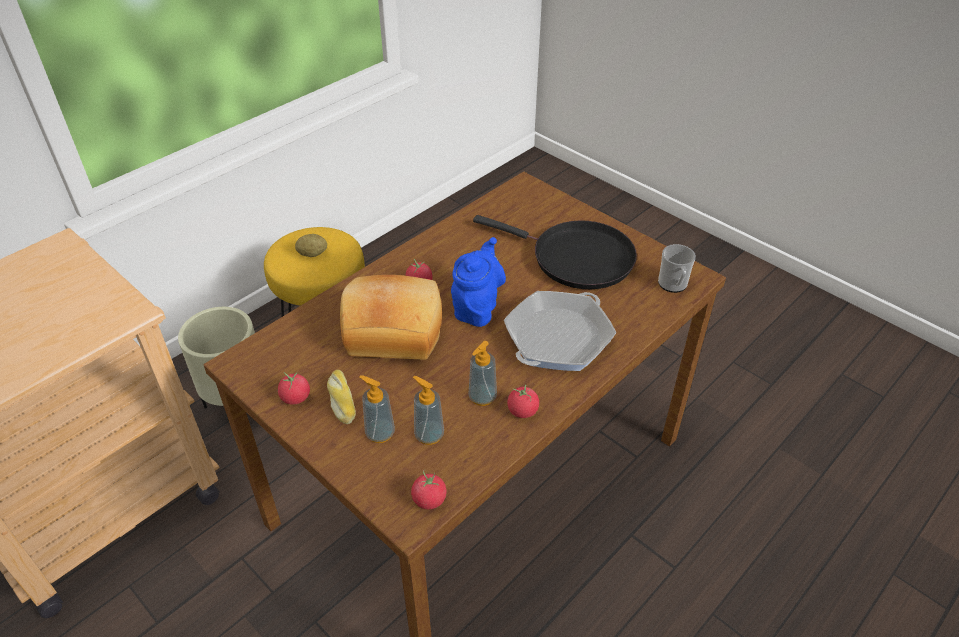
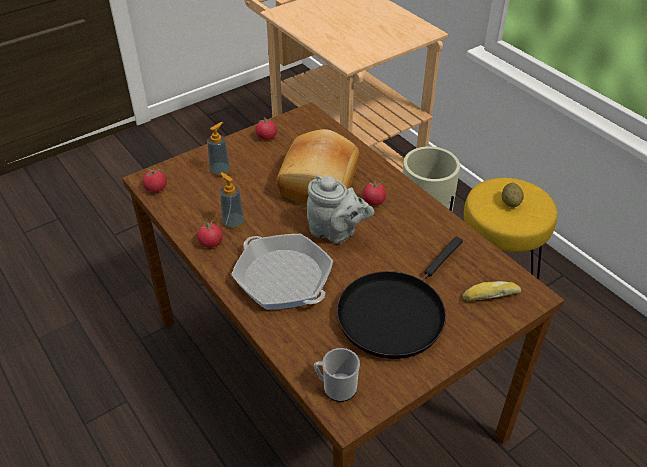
camera: 100 degrees right, 0 degrees up
(340, 401) = (256, 155): bread -> bread (490, 295)
(429, 435) = (209, 193): soap dispenser -> none
(477, 307) = (336, 232): blue teapot -> grey teapot

